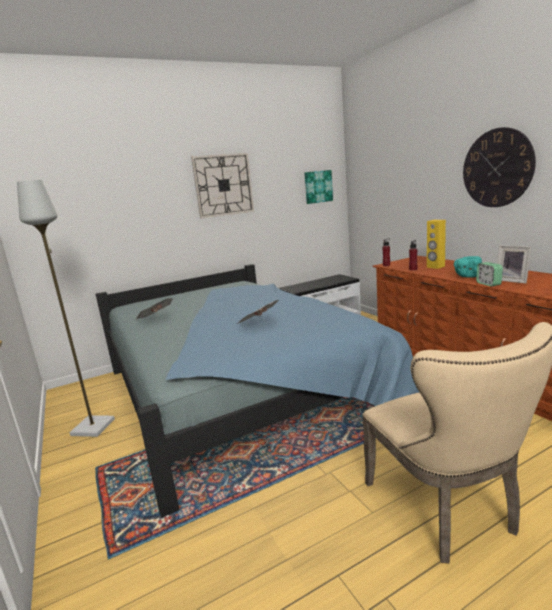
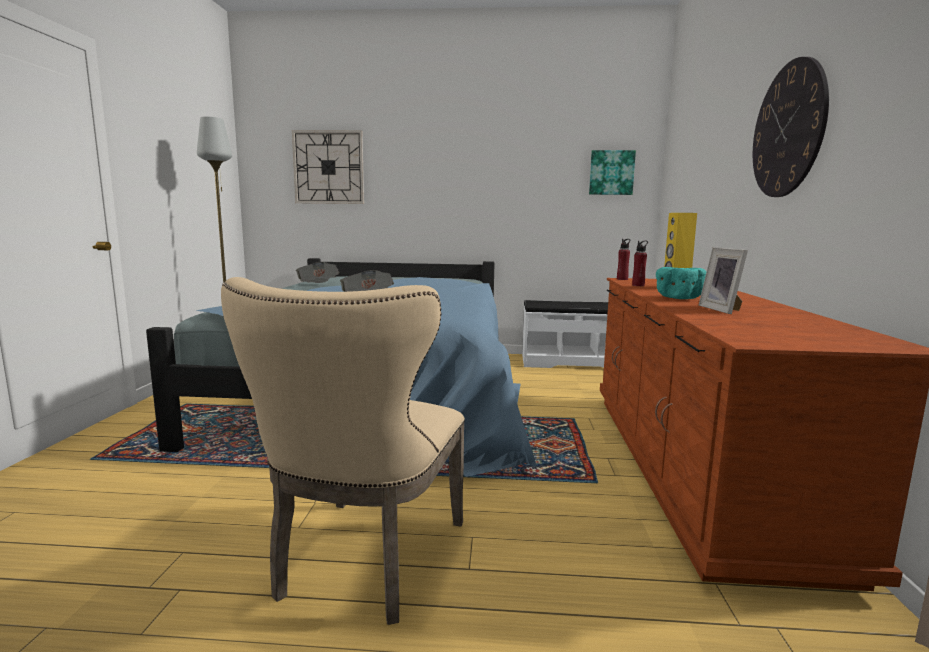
camera: 30 degrees right, 5 degrees down
(223, 185) = (471, 157): wall clock -> wall clock (328, 167)
(488, 284) = (674, 306): alarm clock -> none

